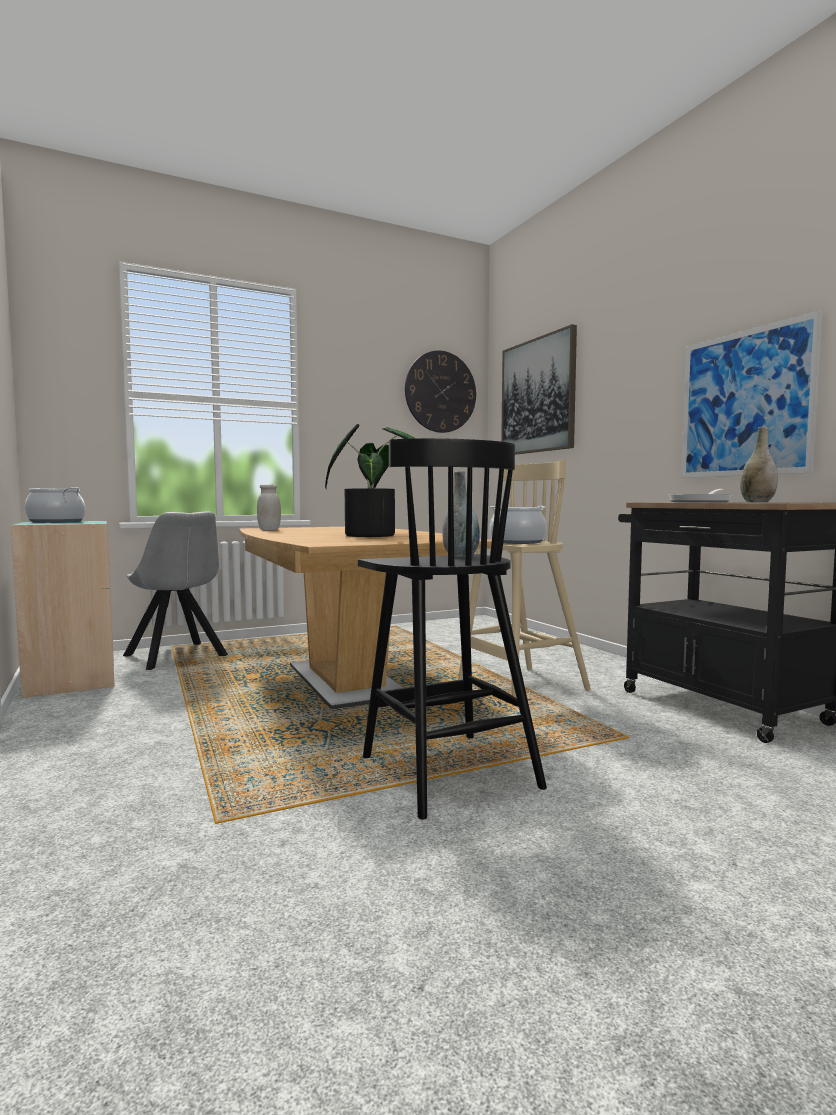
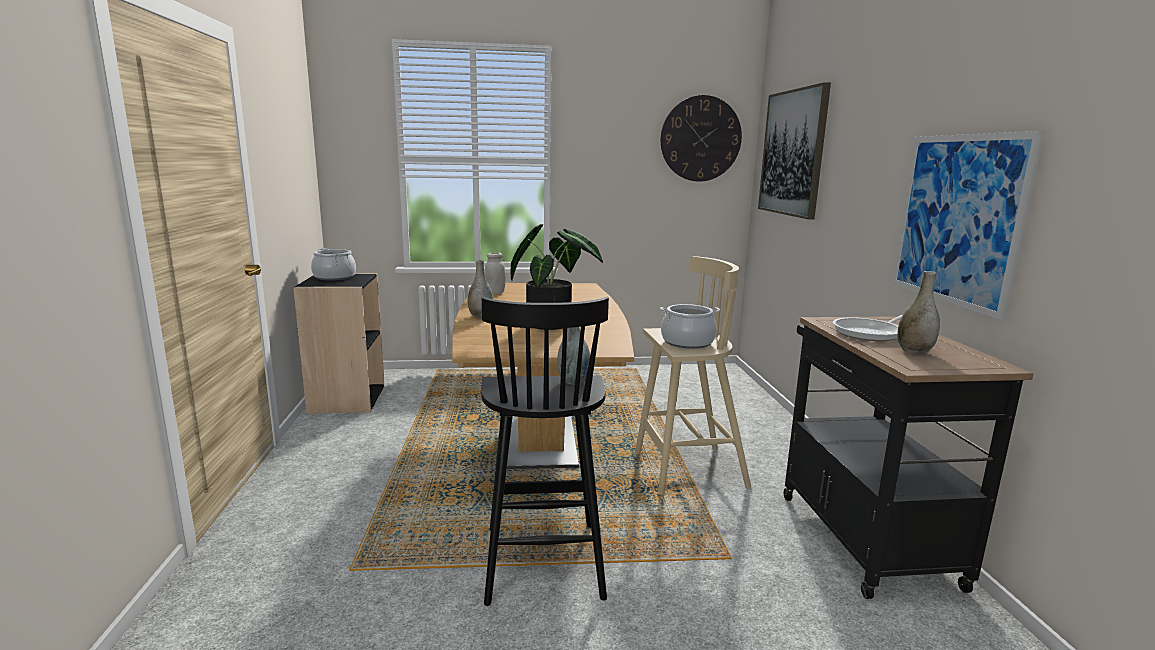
camera: 20 degrees right, 10 degrees up
(70, 679) = (347, 398): turquoise bookcase -> black bookcase
(177, 656) = (433, 383): grey chair -> none
(284, 535) = (480, 316): none -> grey vase

